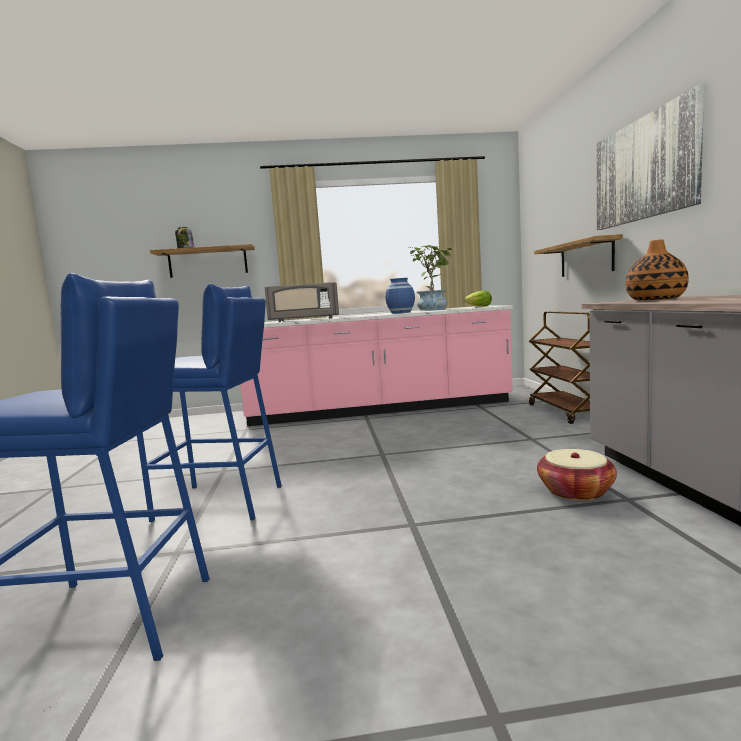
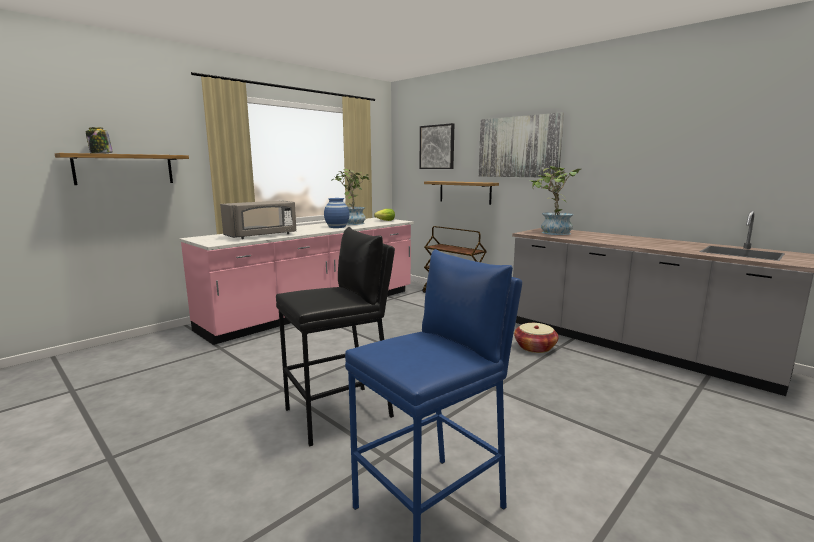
camera: 40 degrees left, 5 degrees up
(220, 502) = (340, 413): blue stool -> black stool
(557, 201) = (437, 147): none -> picture
(655, 300) = (552, 233): vase -> potted plant

